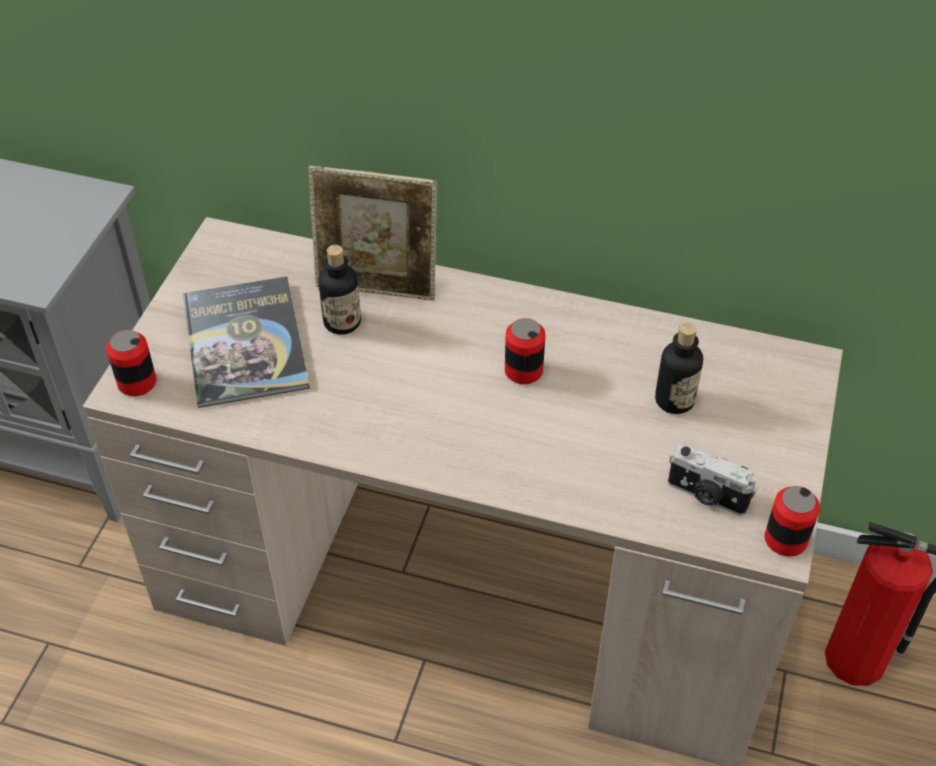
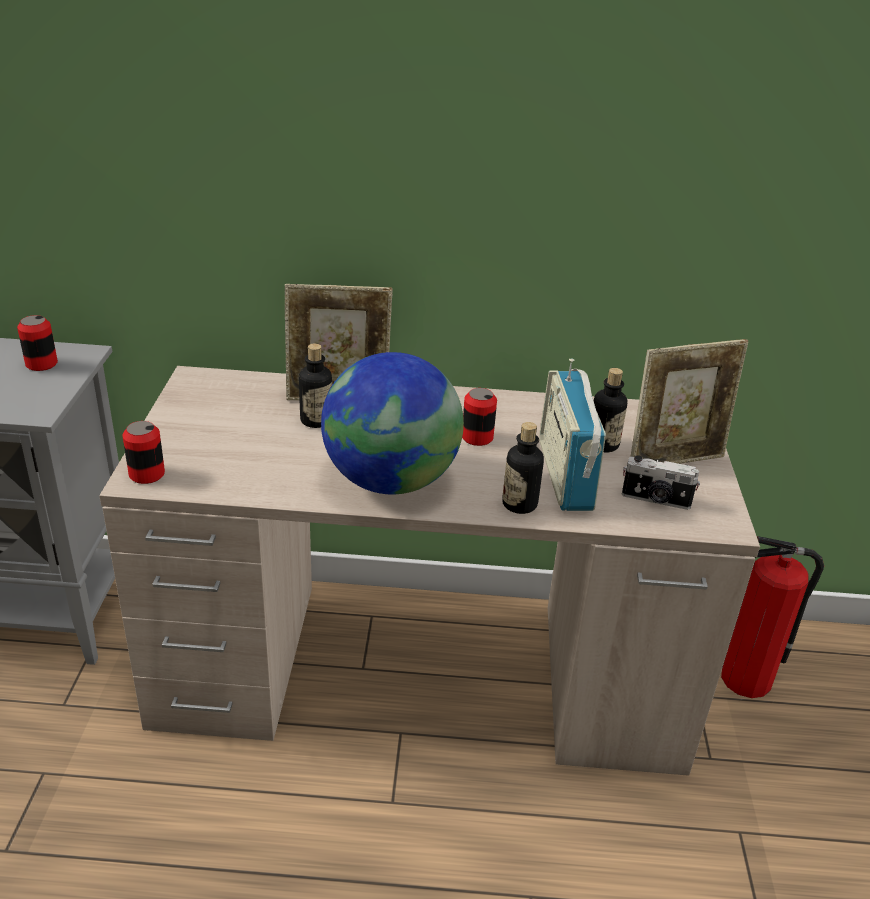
camera: 15 degrees left, 15 degrees down
(245, 342) = (236, 440): book -> none
(401, 426) = (390, 481): none -> globe
(539, 480) = (519, 504): none -> bottle
(609, 443) = (565, 475): none -> radio
(756, 437) = (675, 461): none -> picture frame
(785, 539) = (729, 520): can -> can (41, 364)

